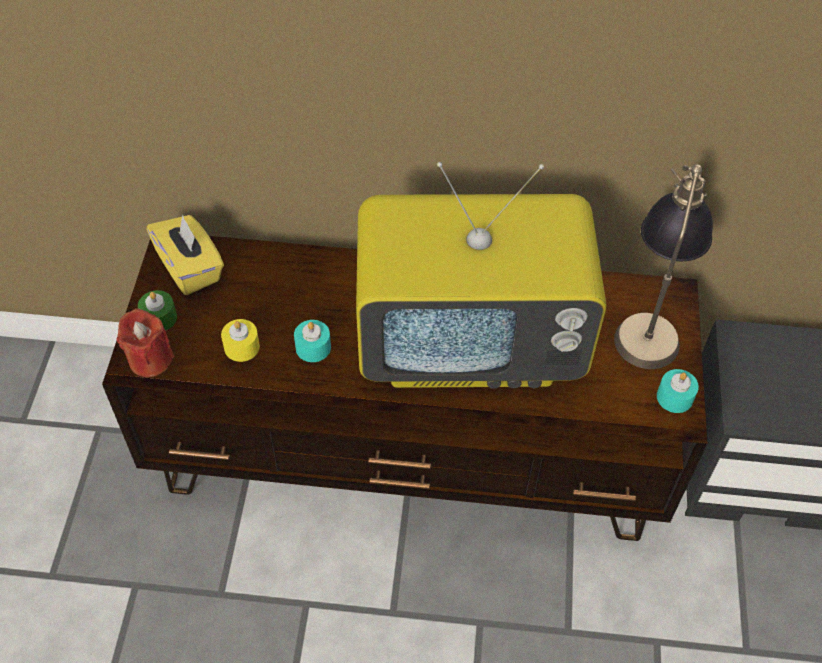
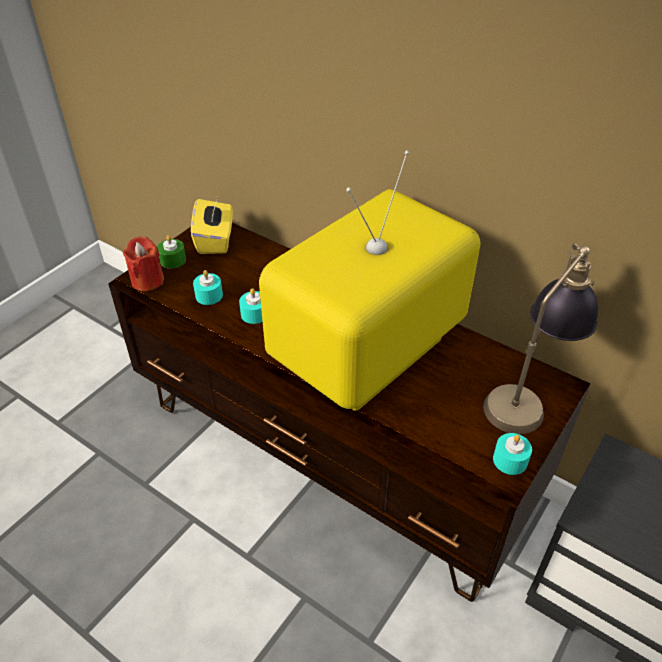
camera: 30 degrees right, 10 degrees down
(242, 347) = (209, 295): yellow candle -> turquoise candle
(471, 344) = (368, 356): television -> television turned 105 degrees clockwise

